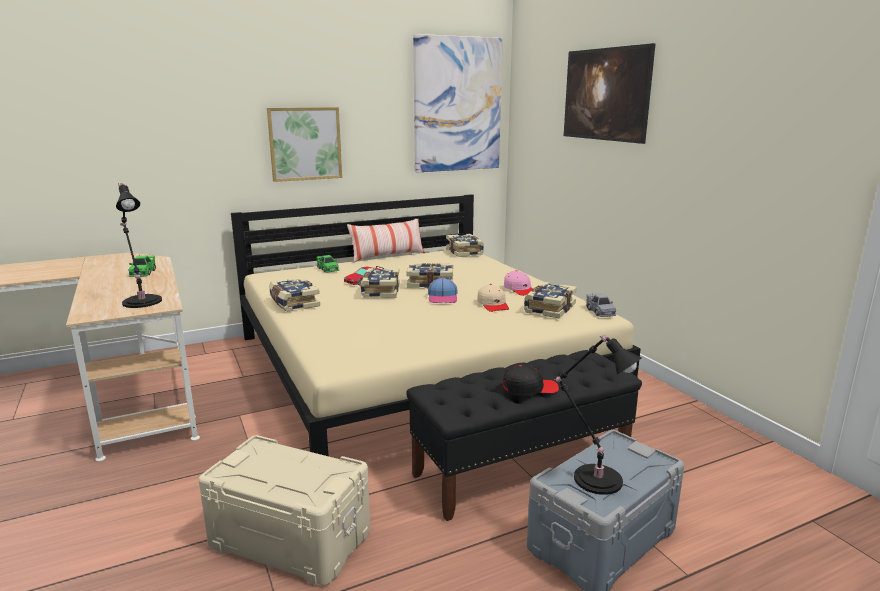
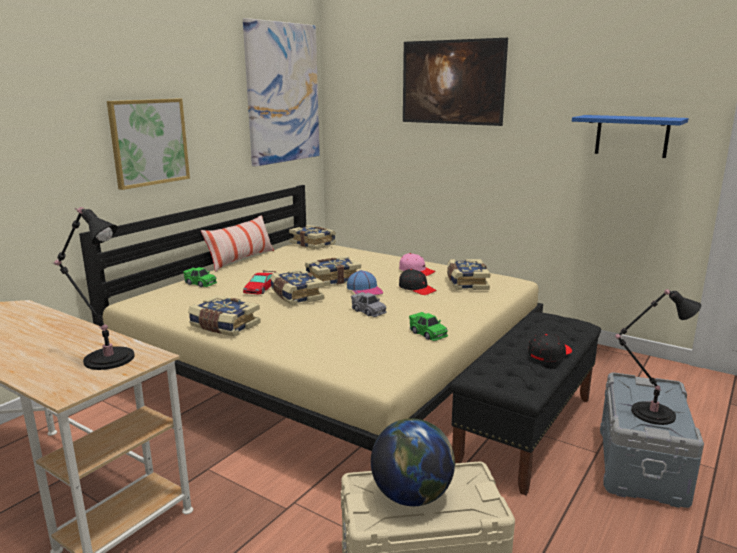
camera: 30 degrees left, 0 degrees up
(143, 273) = (34, 325): green toy car -> green toy car (428, 334)
(278, 467) = (412, 496): none -> globe
(493, 305) = (417, 288): beige cap -> black cap
(600, 312) = (507, 278): grey toy car -> grey toy car (368, 311)
(768, 161) = (631, 136): none -> blue shelf

